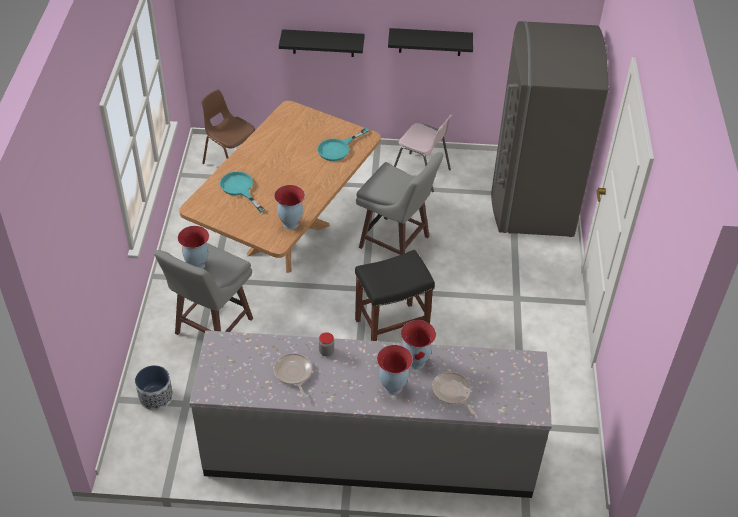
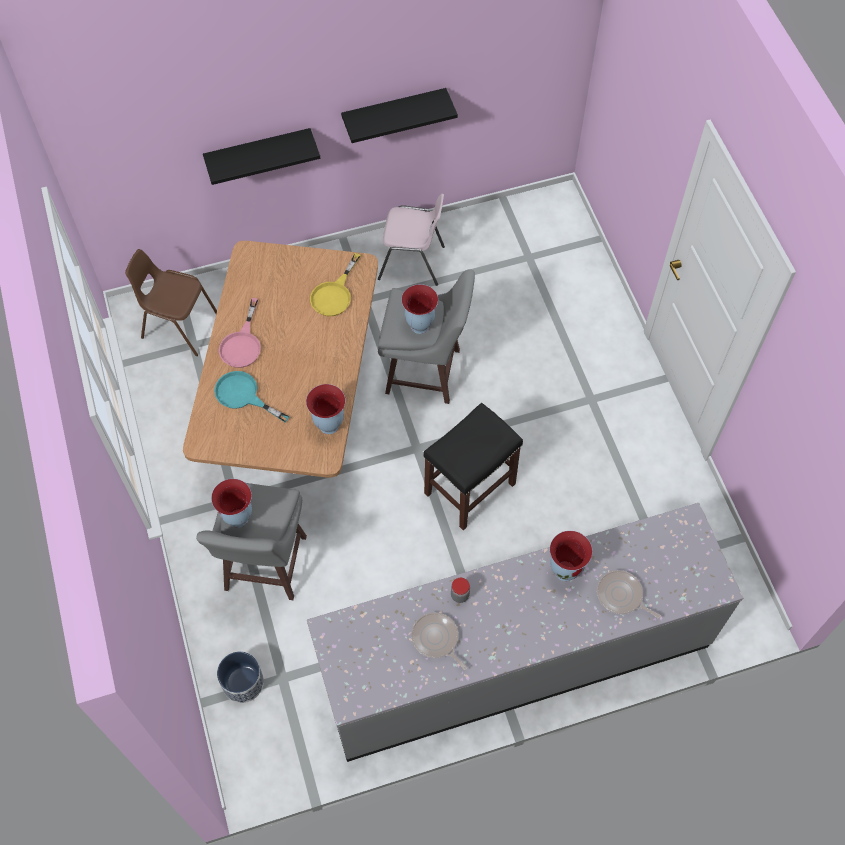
camera: 20 degrees left, 15 degrees up
(256, 159) = (242, 344): none -> pink frying pan
(338, 148) = (334, 294): turquoise frying pan -> yellow frying pan
(392, 387) = (554, 614): vase -> vase (419, 326)
(532, 203) = (556, 262): grey fridge -> none

